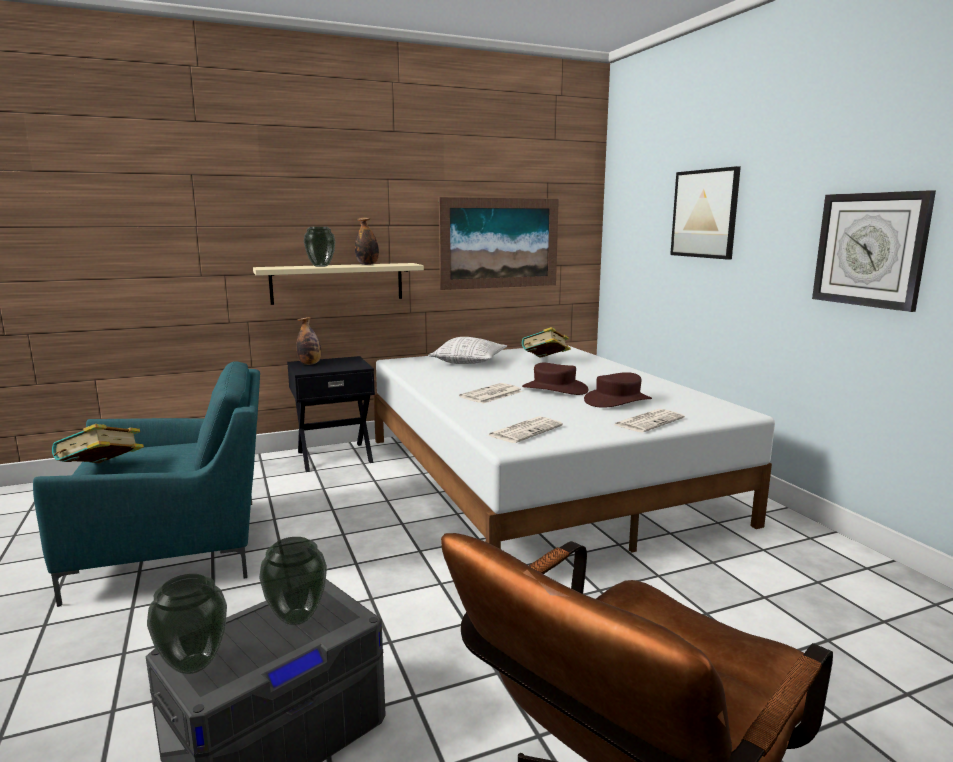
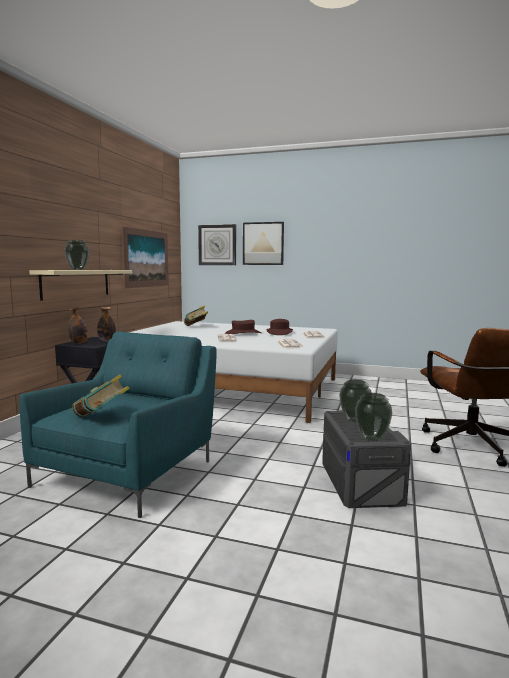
camera: 50 degrees left, 5 degrees down
(367, 264) = (97, 269): bottle -> bottle (107, 341)
(468, 362) = (161, 332): pillow -> none
(870, 249) = (354, 257): wall clock -> wall clock (217, 245)

